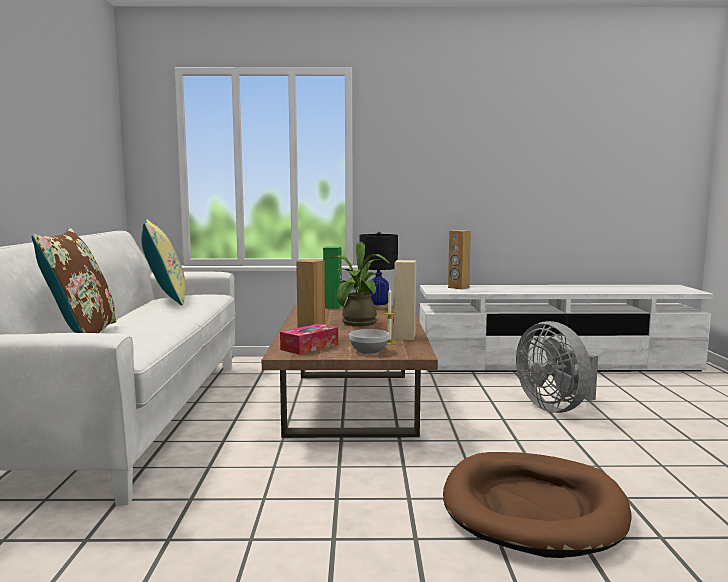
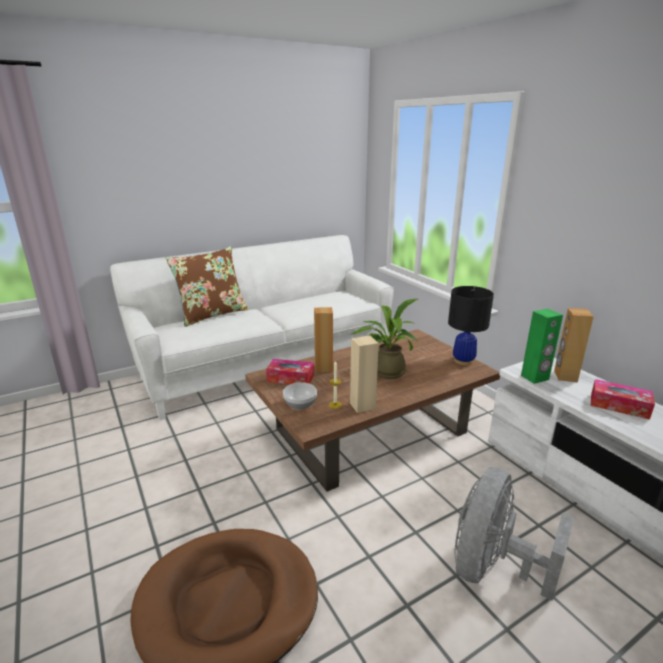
camera: 60 degrees right, 15 degrees up
(165, 299) = (322, 296): yellow pillow -> none
(333, 307) = (433, 343): green speaker -> green speaker (535, 377)
(507, 288) = (619, 405): none -> tissue box

